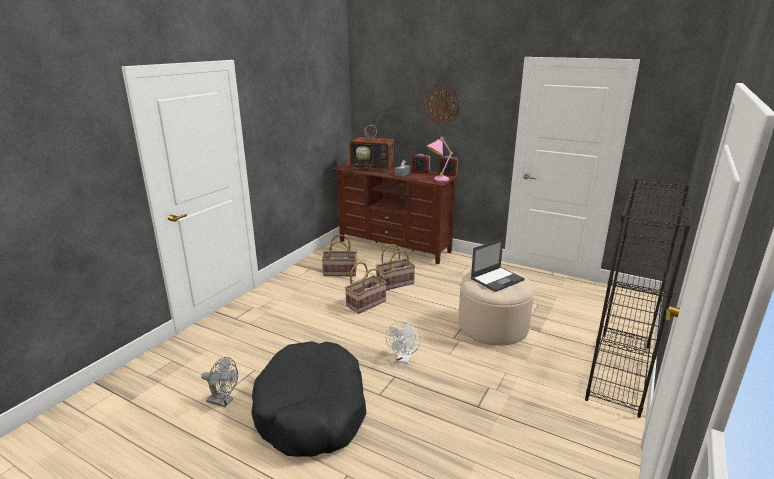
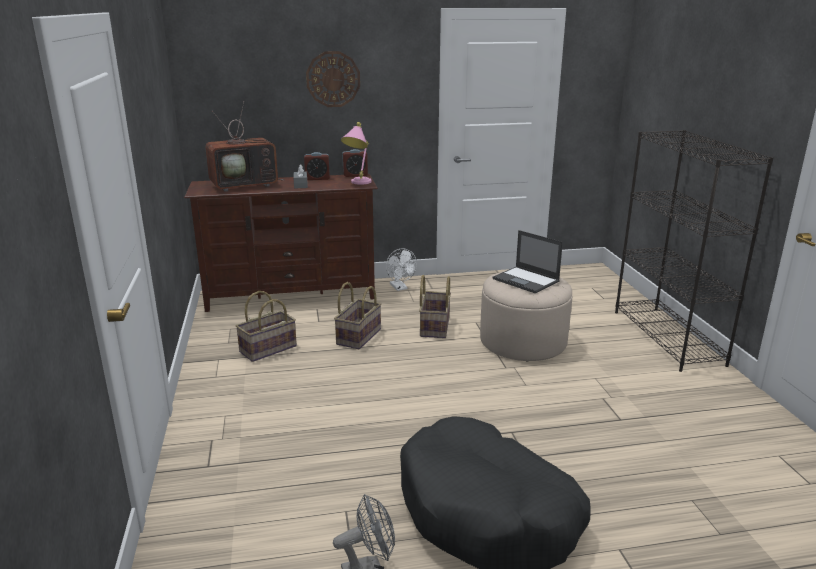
camera: 40 degrees left, 0 degrees up
(366, 303) = (360, 371): basket -> basket (434, 327)
(403, 359) = (493, 410): white fan -> white fan (400, 288)
(497, 279) = (526, 280): laptop -> laptop turned 120 degrees clockwise

